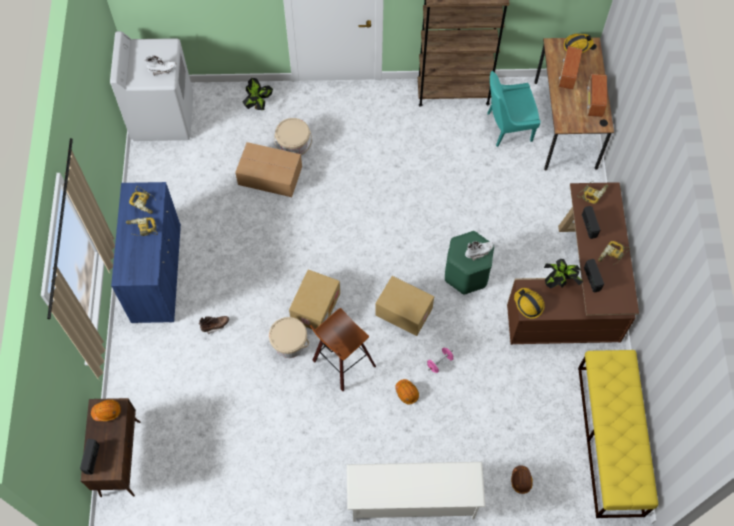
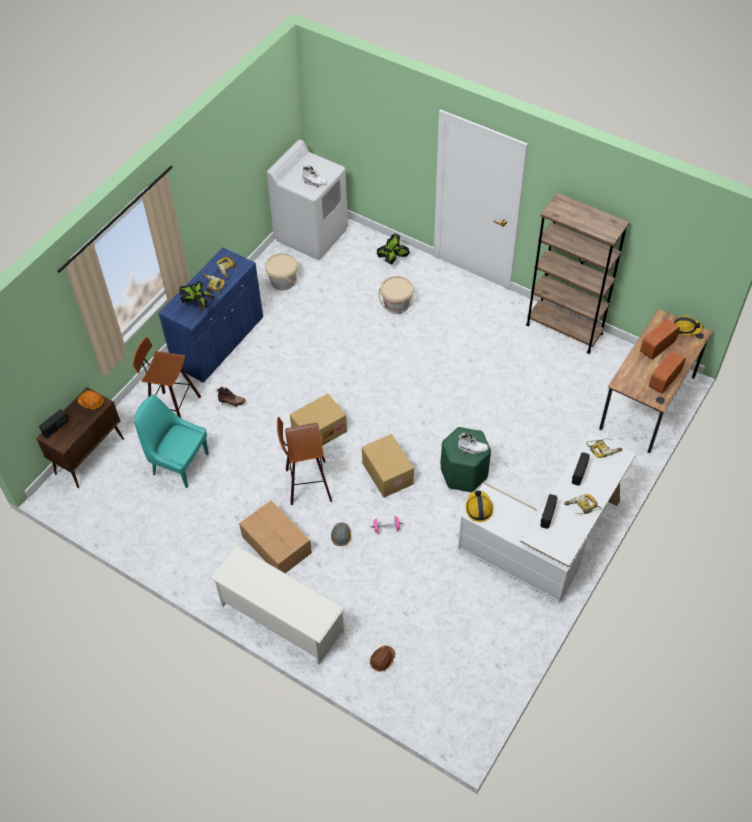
camera: 35 degrees right, 10 degrees down
(165, 366) = (172, 411): none -> stool
(271, 176) = (360, 317): cardboard box -> cardboard box (277, 545)
(289, 344) = (277, 447): beige bucket -> beige bucket (283, 281)
(407, 393) = (341, 536): orange hard hat -> grey hard hat
(507, 127) = (591, 379): turquoise chair -> turquoise chair (178, 463)
(559, 282) = (520, 506): potted plant -> potted plant (199, 307)
(574, 292) = (548, 540): brown desk -> white desk
(610, 440) = (486, 676): yellow bench -> none

